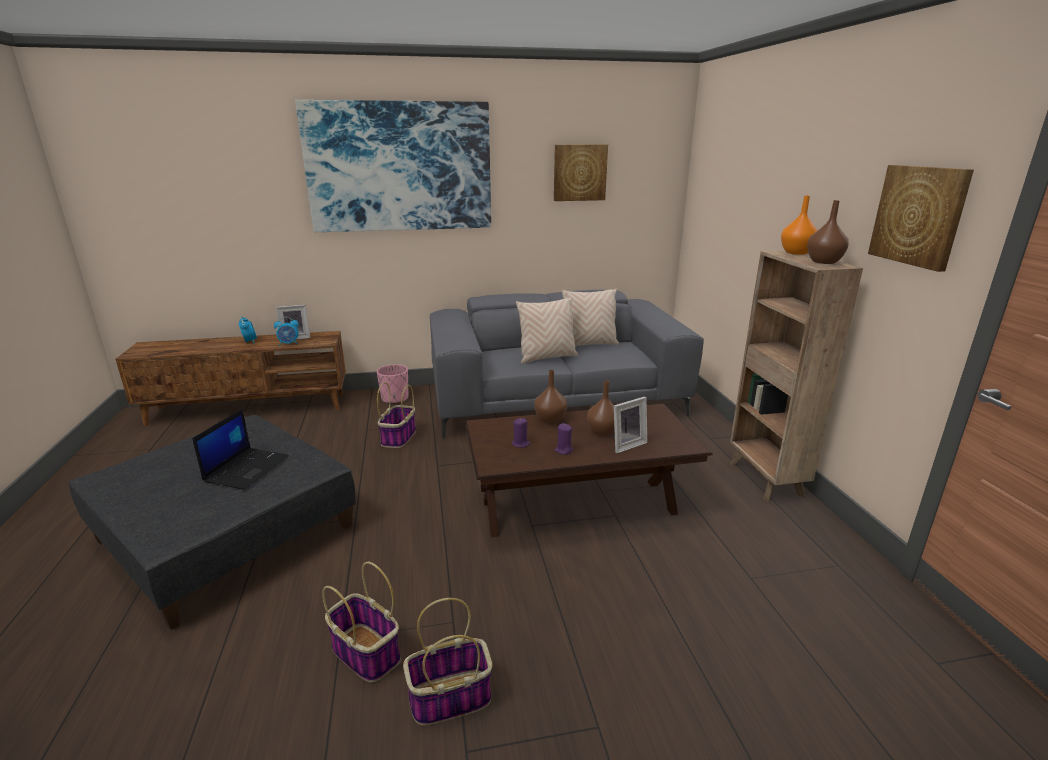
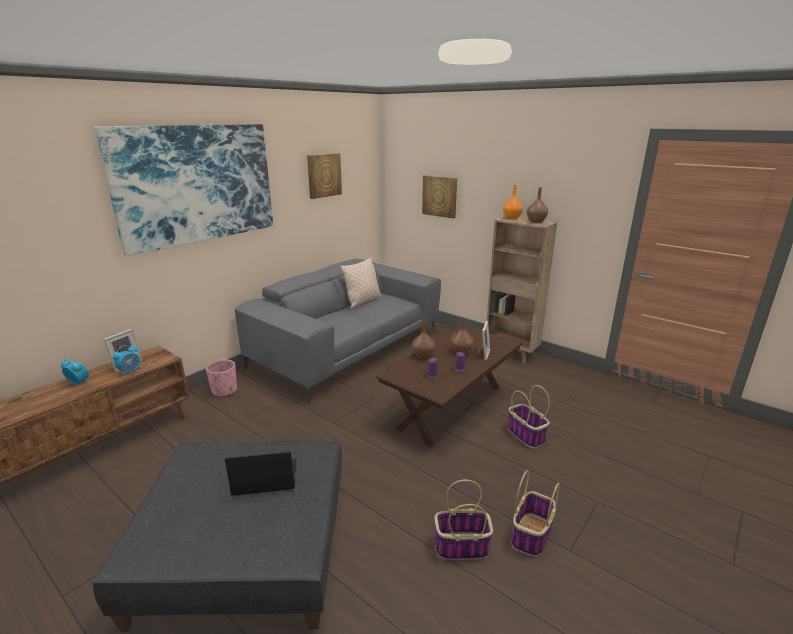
camera: 40 degrees left, 0 degrees up
(247, 468) = (264, 478): laptop -> laptop turned 75 degrees counterclockwise
(398, 438) = (275, 417): basket -> basket (526, 435)
(547, 357) = (352, 318): beige pillow -> none
(919, 215) = (584, 193): picture -> picture (440, 196)

